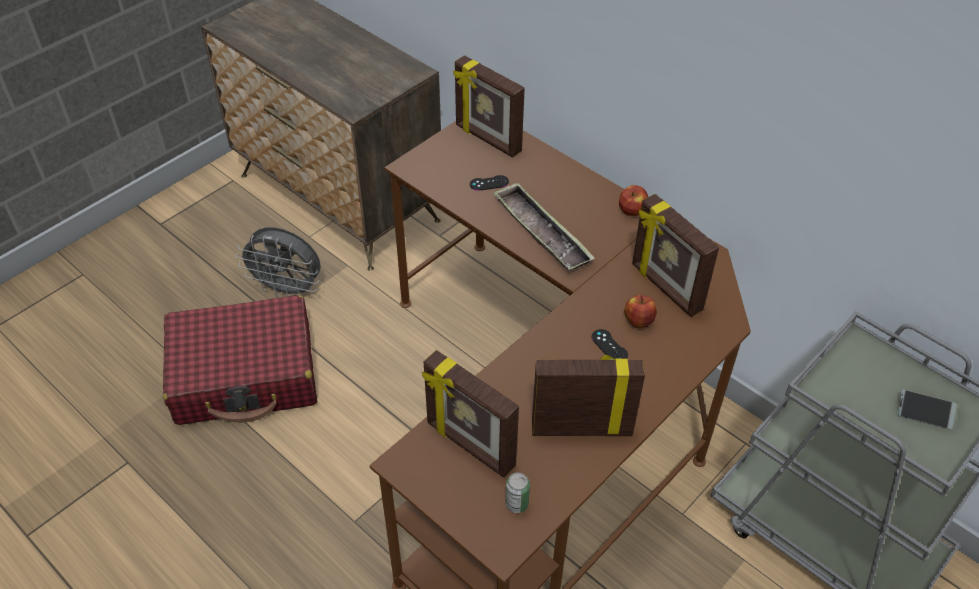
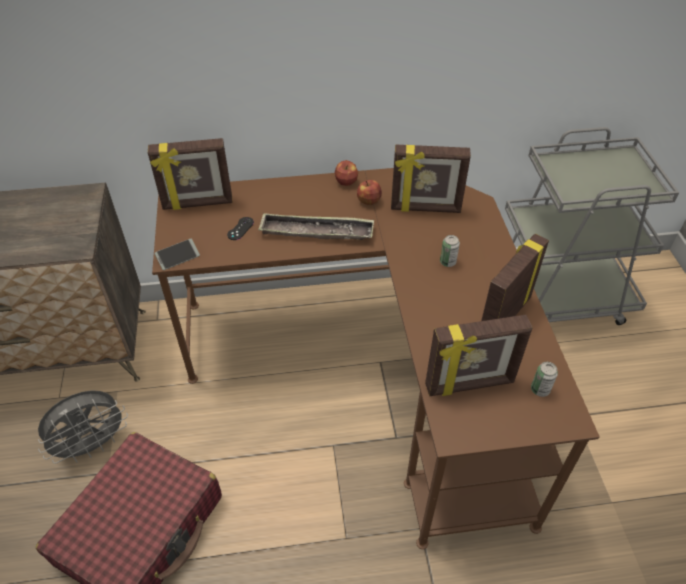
camera: 50 degrees left, 0 degrees up
(609, 346) = (447, 262): black game controller -> can
(638, 321) = (440, 237): apple -> apple (369, 201)
(924, 413) = (615, 172): phone -> phone (178, 257)

